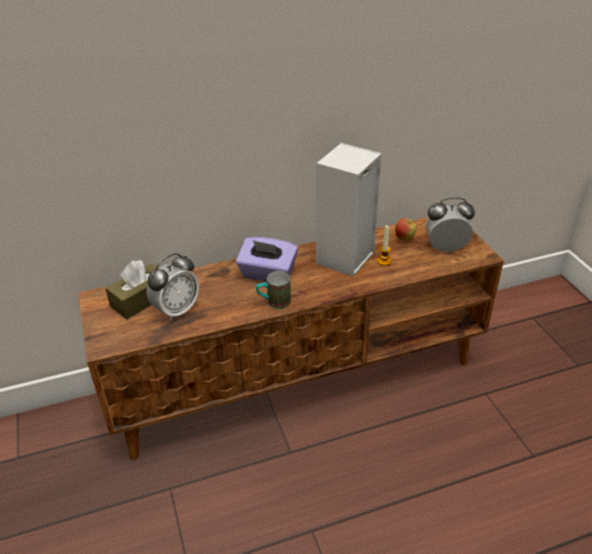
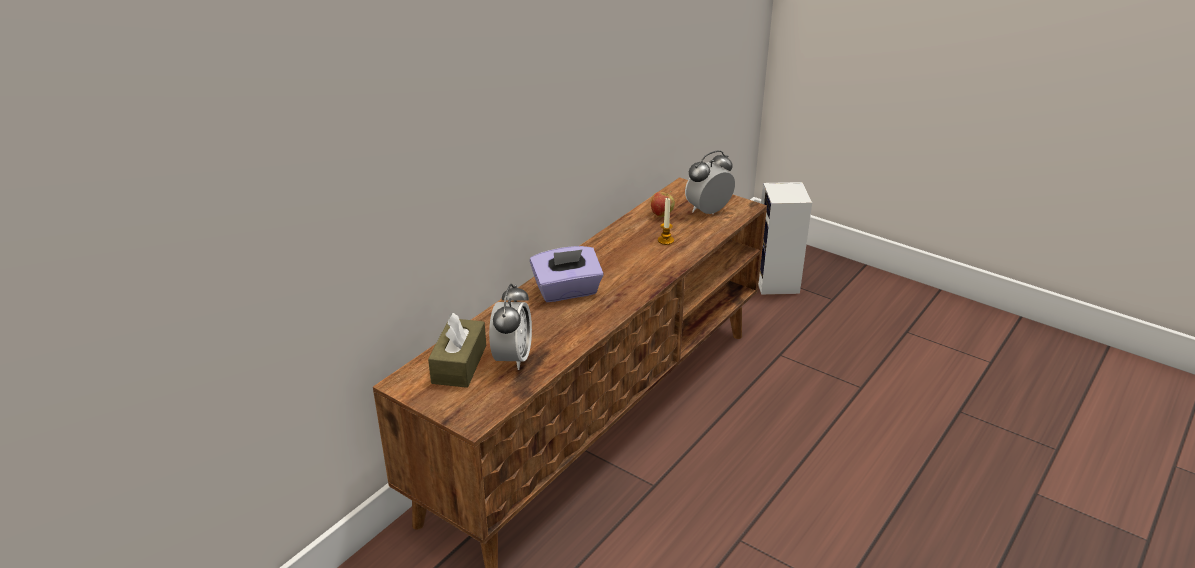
camera: 35 degrees left, 5 degrees down
(274, 302) = (604, 313): mug -> none
(345, 259) = (627, 251): speaker -> speaker (777, 283)

